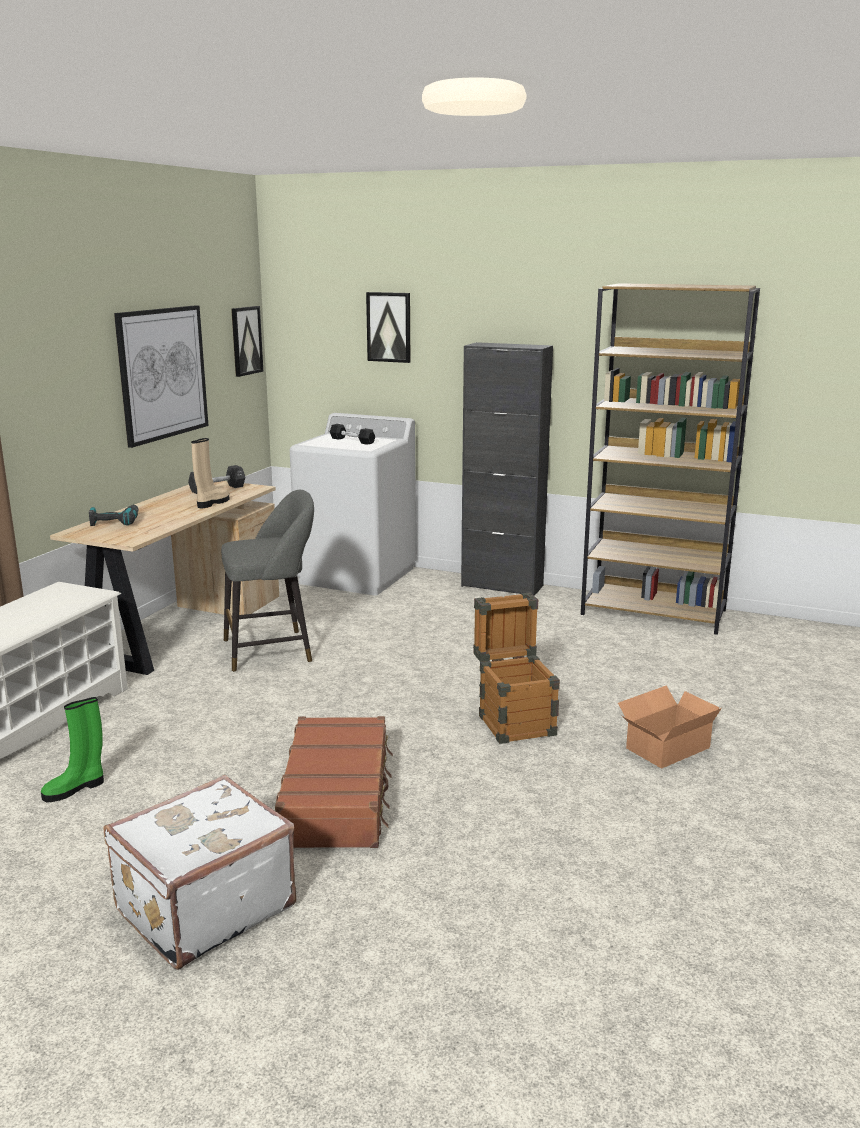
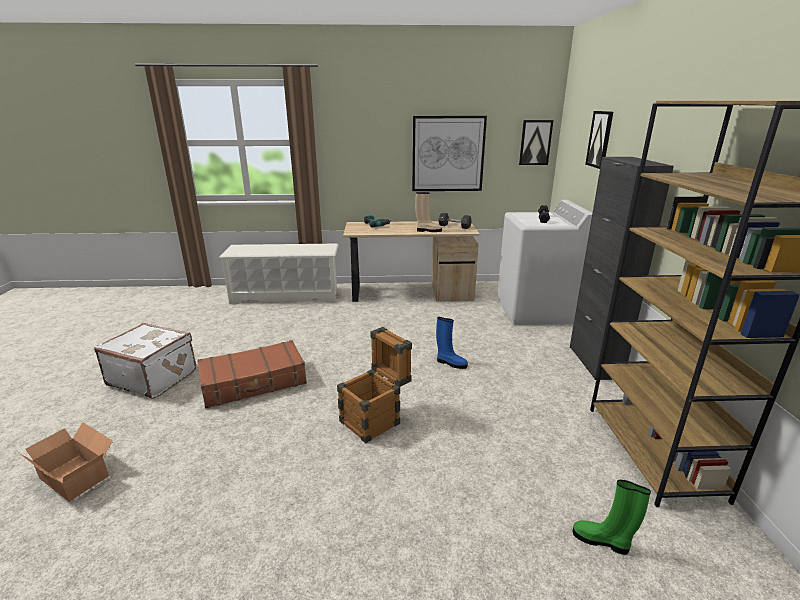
camera: 65 degrees right, 5 degrees up
(75, 789) = (243, 322): green boot -> green boot (602, 541)
(273, 650) = (405, 319): grey stool -> none
(430, 651) = (450, 363): none -> blue boot
(664, 747) = (378, 506): cardboard box -> cardboard box (76, 475)

